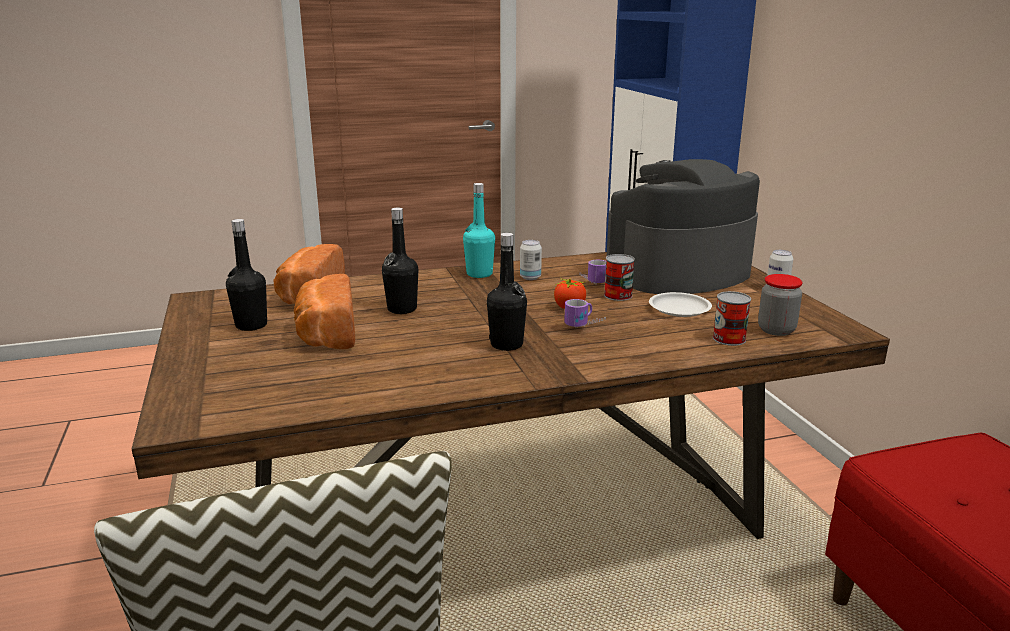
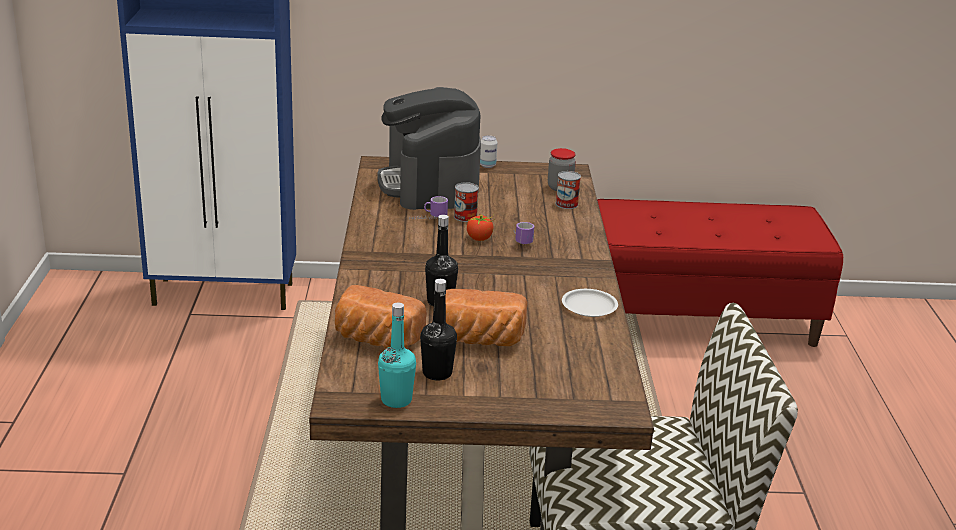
camera: 75 degrees left, 5 degrees up
(479, 274) = (372, 257): turquoise bottle -> turquoise bottle (396, 400)
(506, 344) = (539, 273): black bottle -> none
(530, 277) = (398, 238): can -> none
(680, 309) = (505, 204): white plate -> white plate (589, 306)

